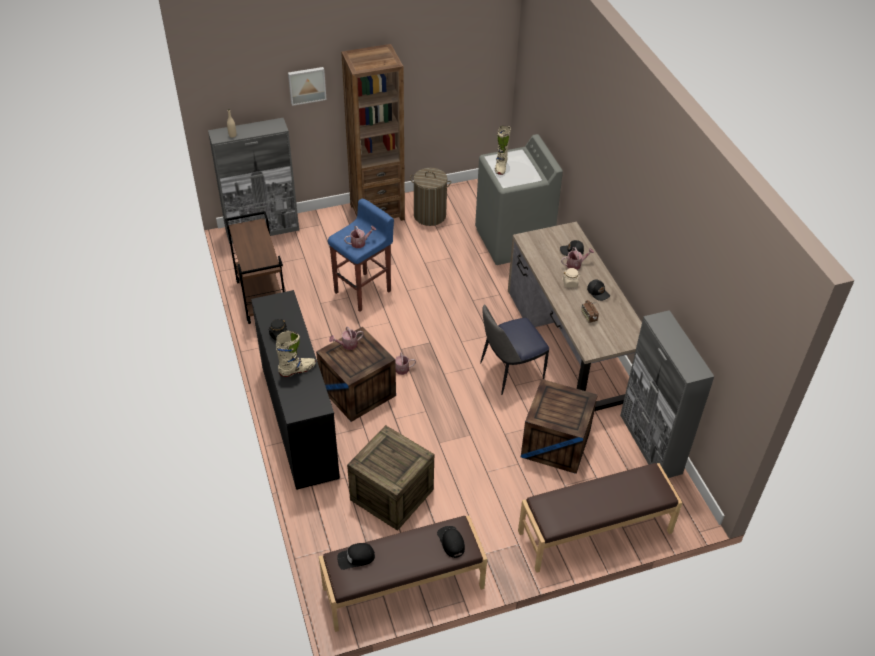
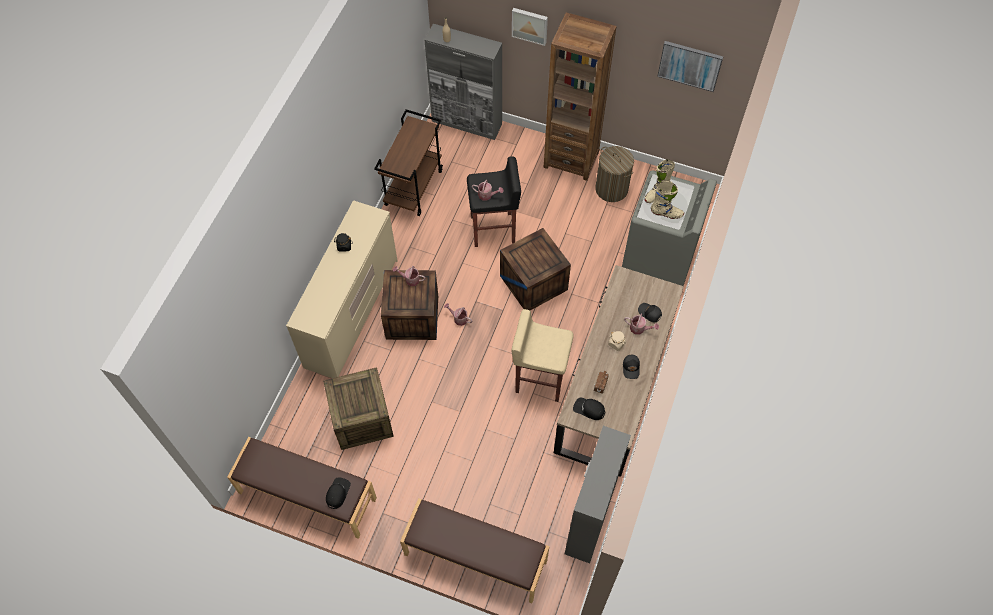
camera: 40 degrees right, 15 degrees up
(297, 370) = (331, 285): beige boot -> beige boot (666, 213)
(299, 420) = (352, 312): black dresser -> beige dresser
(356, 558) = (267, 457): black cap -> black cap (589, 409)
(364, 291) = (494, 230): blue stool -> black stool
(461, 55) = (690, 65): none -> picture
(509, 372) = (540, 379): chair -> beige stool
(555, 443) = (516, 465): crate -> crate (533, 283)

